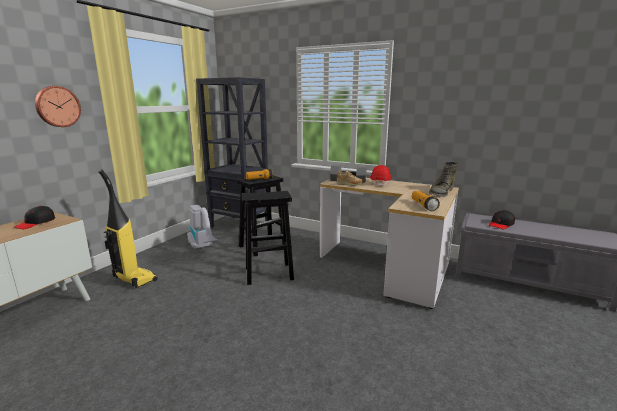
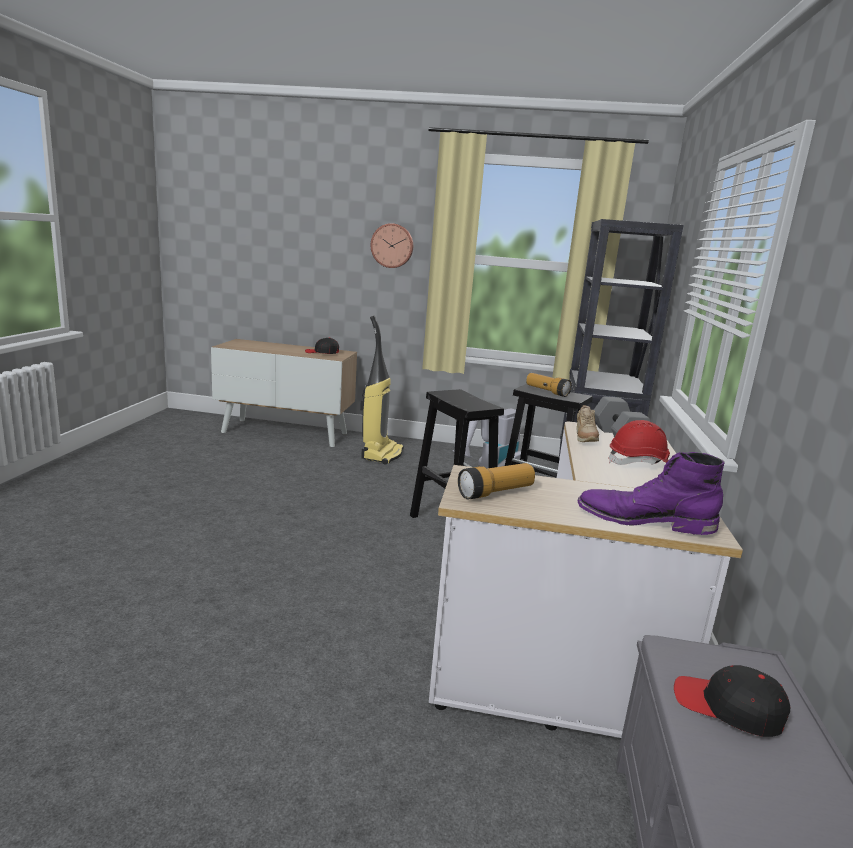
camera: 70 degrees right, 0 degrees up
(441, 192) = (644, 520): green boot -> purple boot

